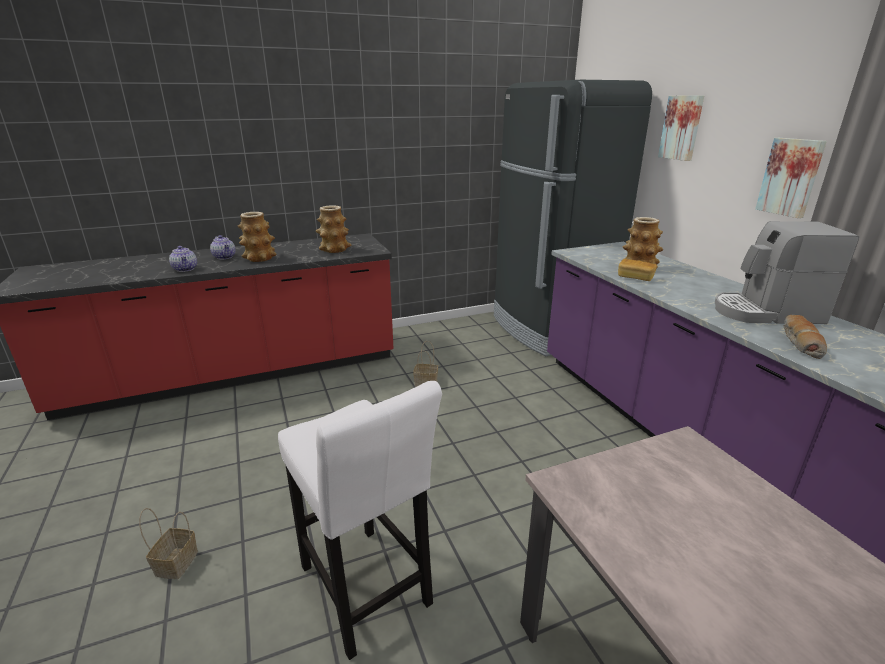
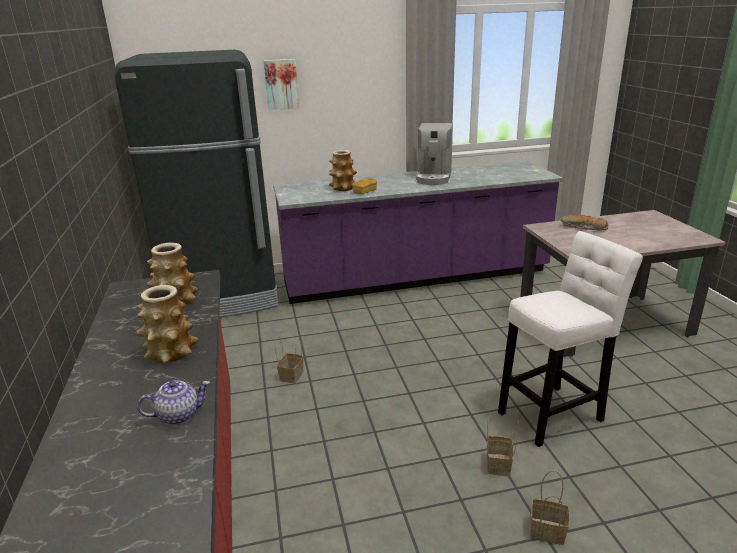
camera: 80 degrees left, 0 degrees up
(225, 257) = (134, 386): teapot -> none
(279, 528) = (499, 465): none -> basket
(791, 177) = (376, 104): picture -> none
(799, 342) = (472, 179): bread -> bread (583, 228)

